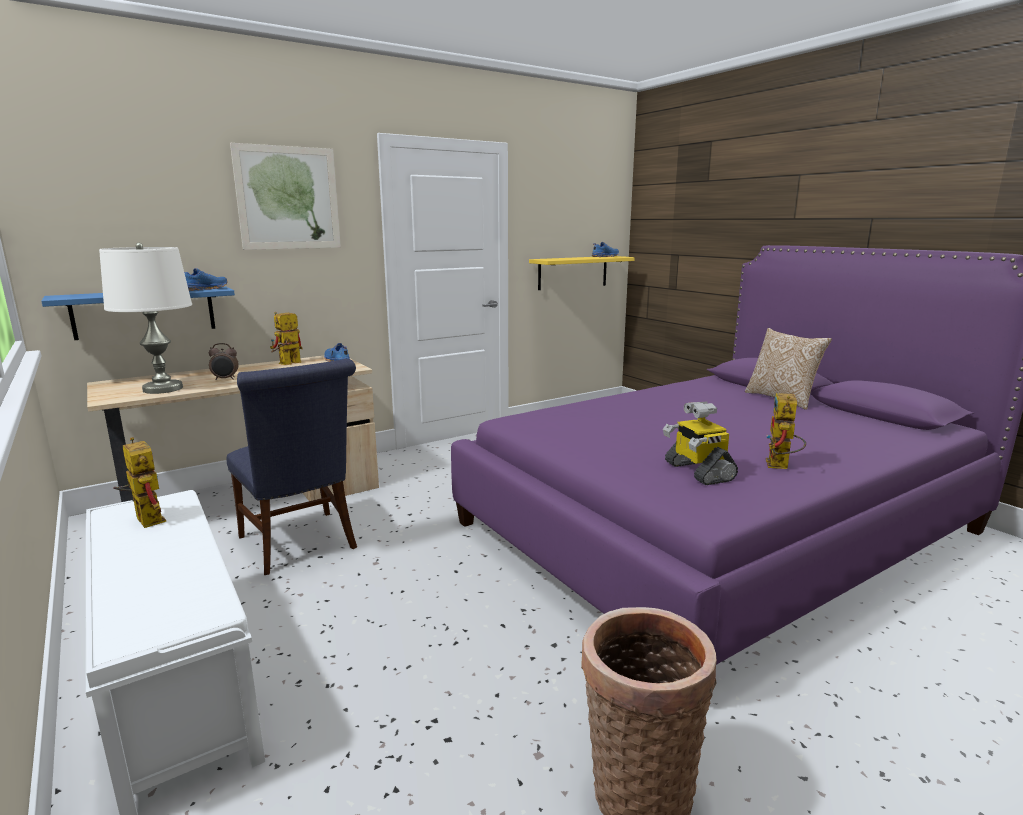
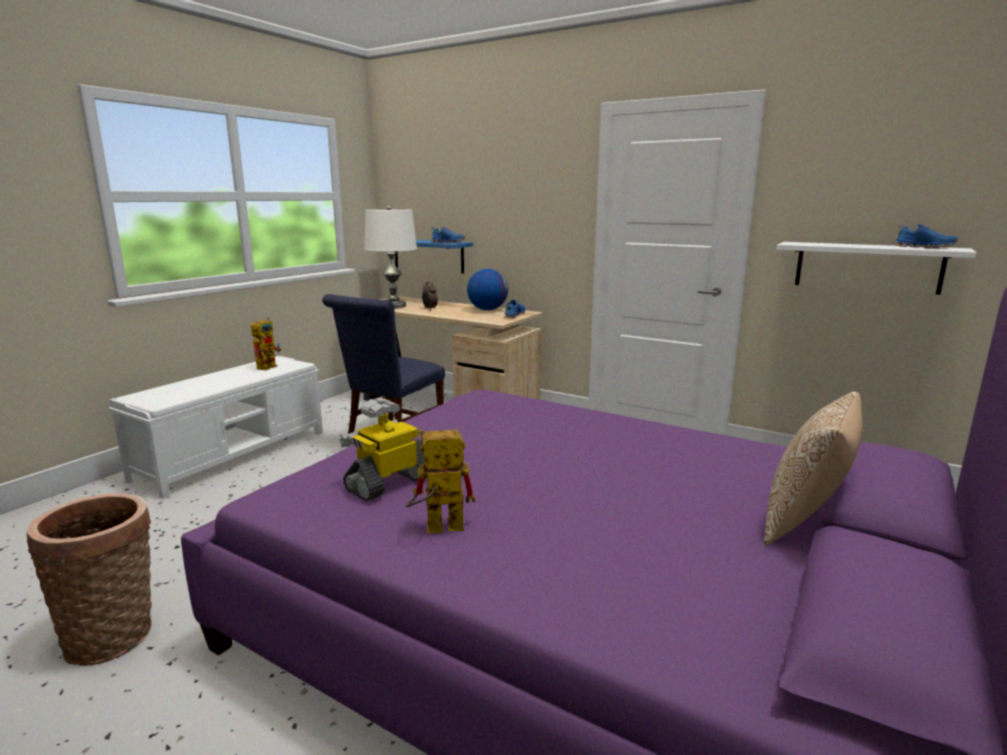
camera: 65 degrees right, 0 degrees up
(286, 364) = (487, 309): toy robot -> globe
(288, 198) = (520, 172): picture -> none
(573, 272) = (867, 267): yellow shelf -> white shelf

